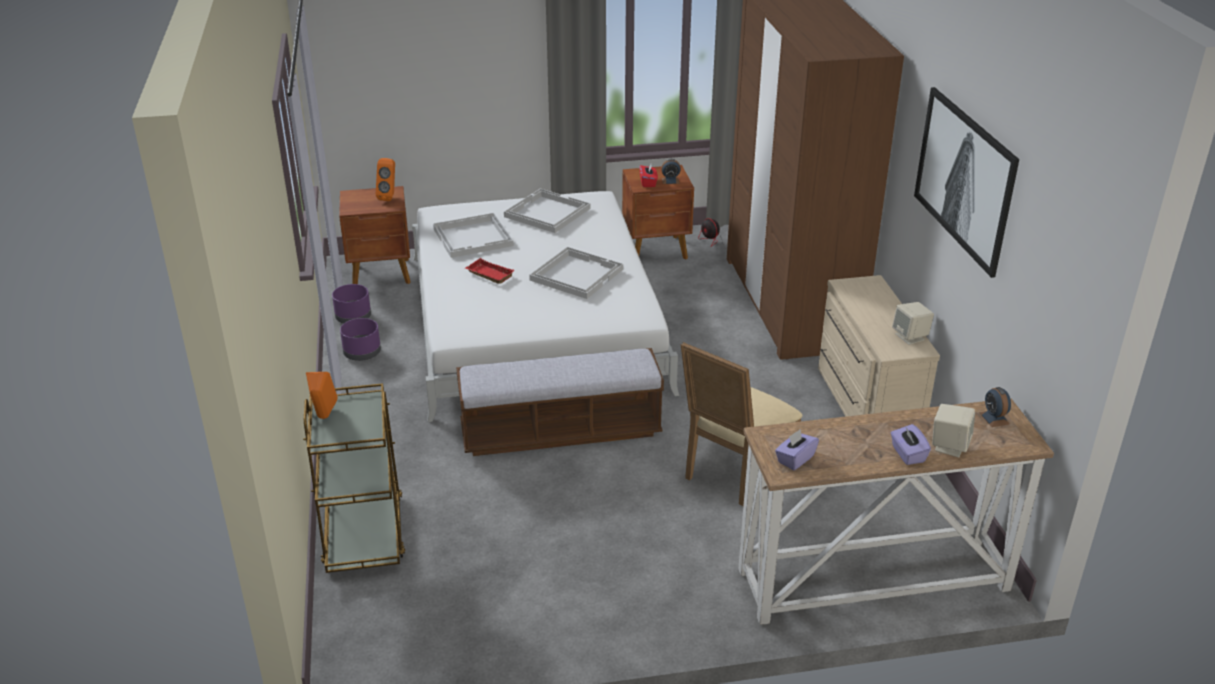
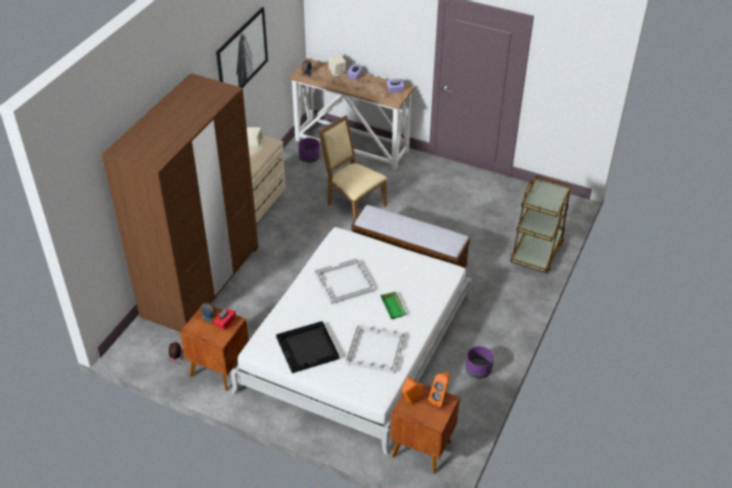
camera: 145 degrees left, 10 degrees up
(324, 417) = (556, 202): orange speaker -> orange speaker (439, 399)
(353, 318) = (467, 407): purple planter -> purple planter (309, 157)
(488, 275) = (394, 307): red tray -> green tray
(546, 213) = (308, 348): white tray -> black tray
(733, 473) = (353, 204): beige chair -> beige chair turned 120 degrees counterclockwise

